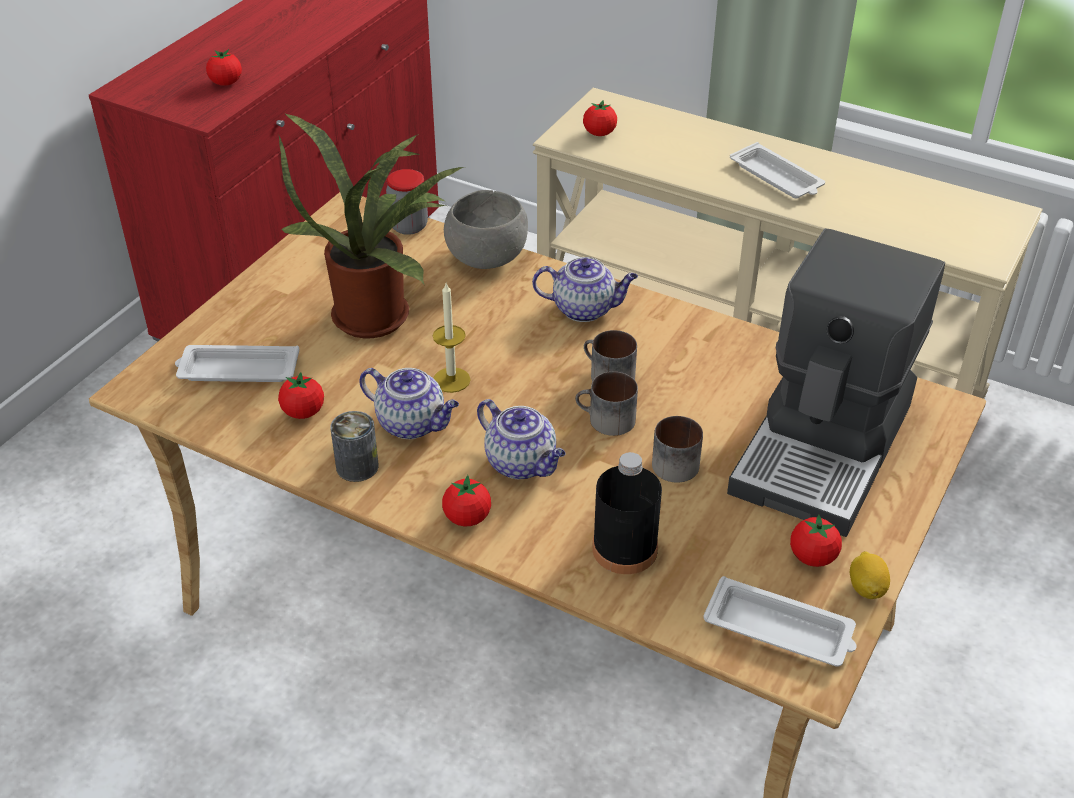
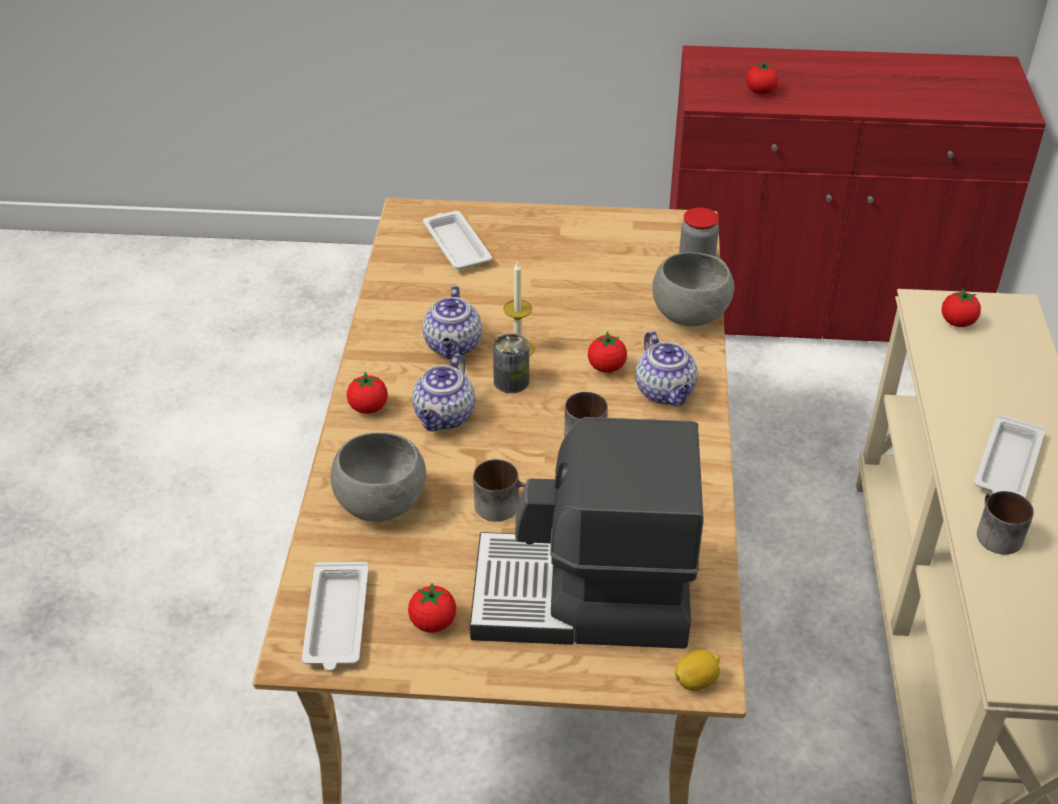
camera: 65 degrees right, 0 degrees up
(303, 412) = (432, 291): tomato -> tomato (606, 367)
(357, 466) = (390, 336): can -> can (511, 381)
(378, 314) = (569, 285): potted plant -> none
(605, 421) = (526, 448): mug -> mug (994, 533)
(624, 549) = (380, 503): black bottle -> grey bowl
(866, 588) = (413, 668): lemon -> lemon (696, 681)

